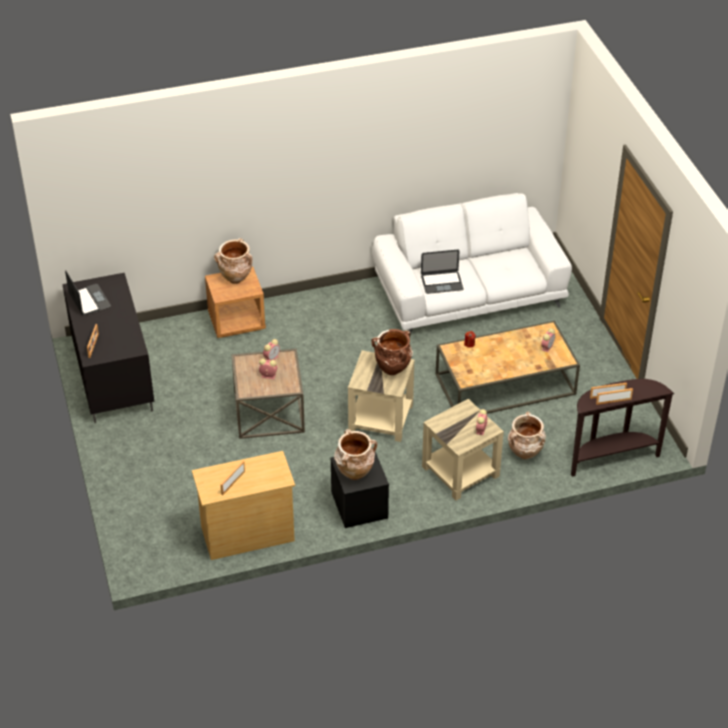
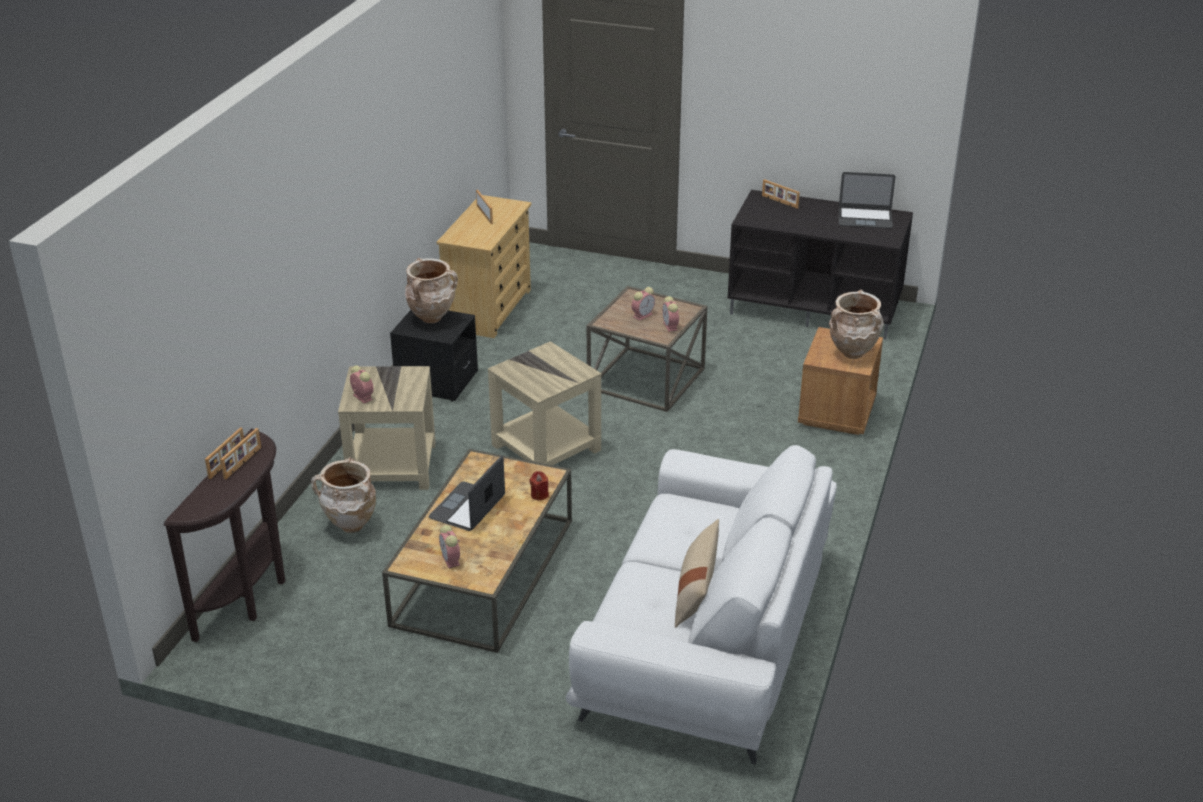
camera: 125 degrees right, 10 degrees down
(393, 370) = (538, 380): brown vase -> none
(442, 282) = (684, 518): laptop -> laptop (467, 507)
(487, 259) = (696, 591): none -> beige pillow

